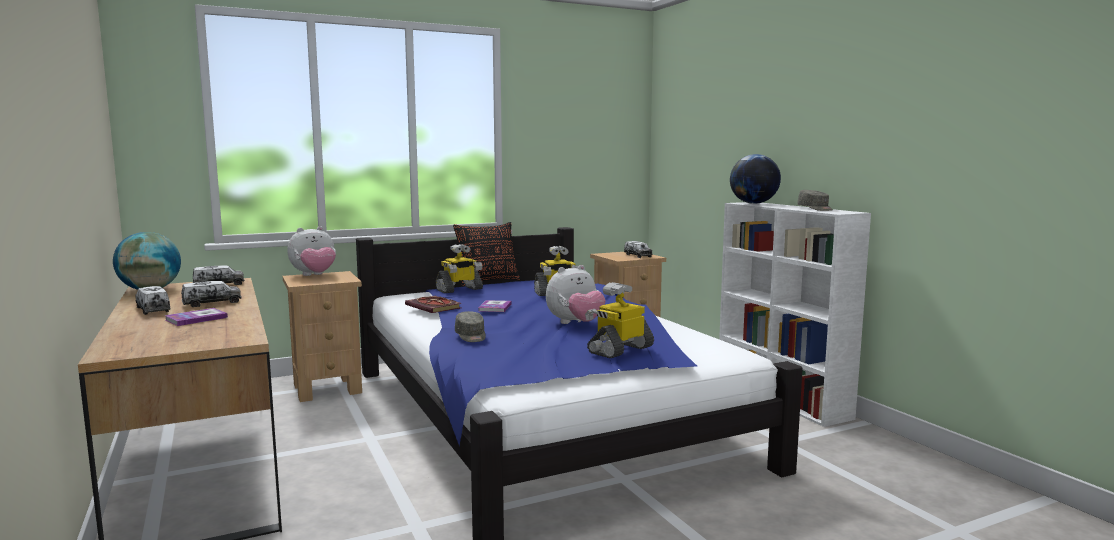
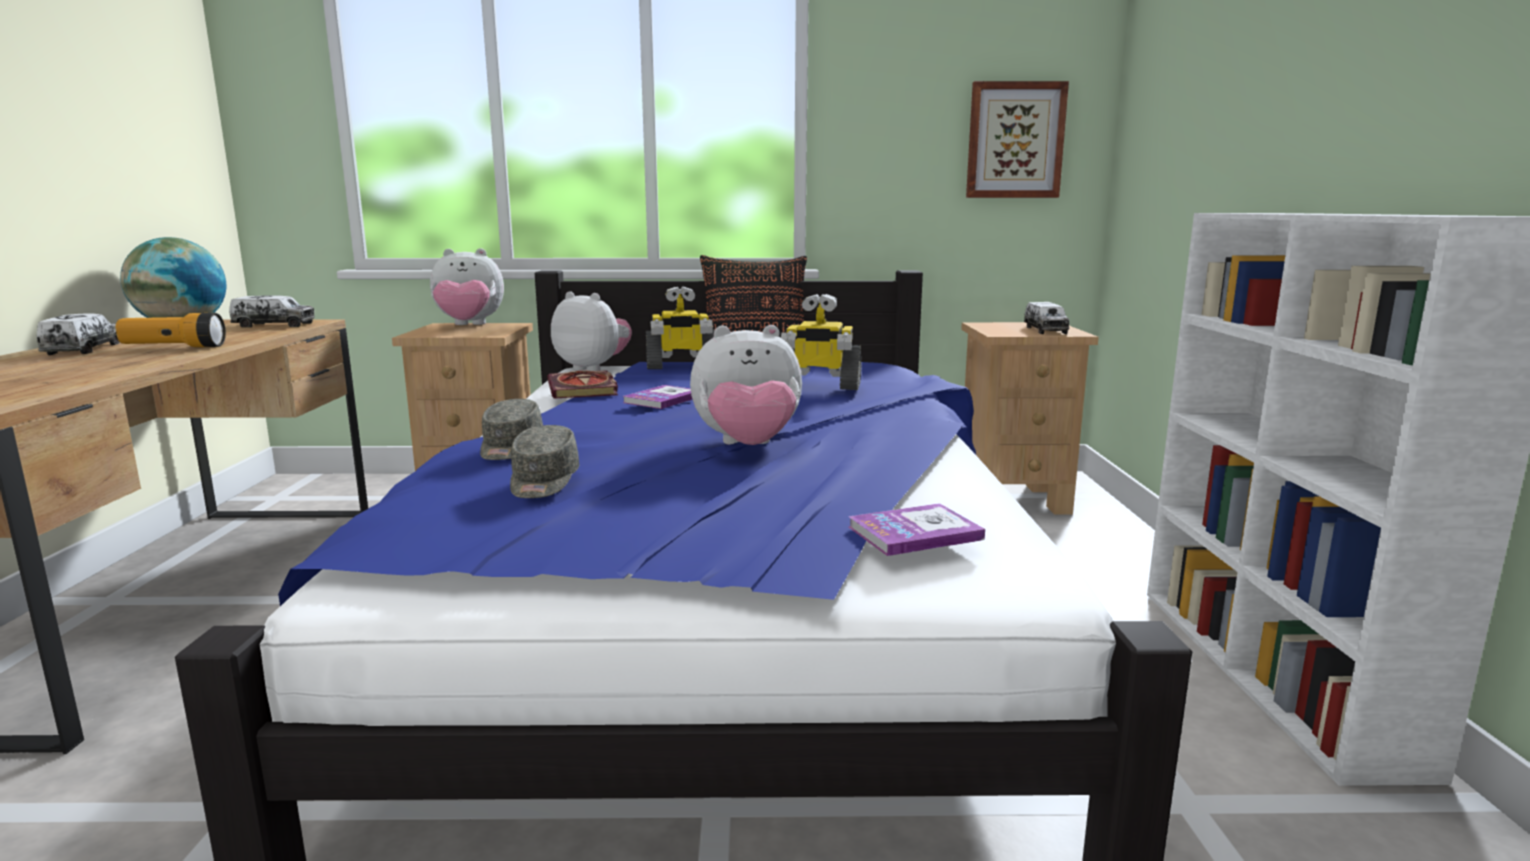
camera: 25 degrees right, 5 degrees up
(196, 319) = (70, 367): book -> book (914, 533)
(212, 303) = (174, 347): toy truck -> flashlight
(401, 296) = (593, 368): none -> plush toy
(605, 156) = (1015, 141): none -> picture
(620, 350) = (712, 520): toy robot -> none
(754, 203) = (1263, 212): globe -> none
(815, 209) = (1405, 214): grey cap -> grey cap (543, 482)

